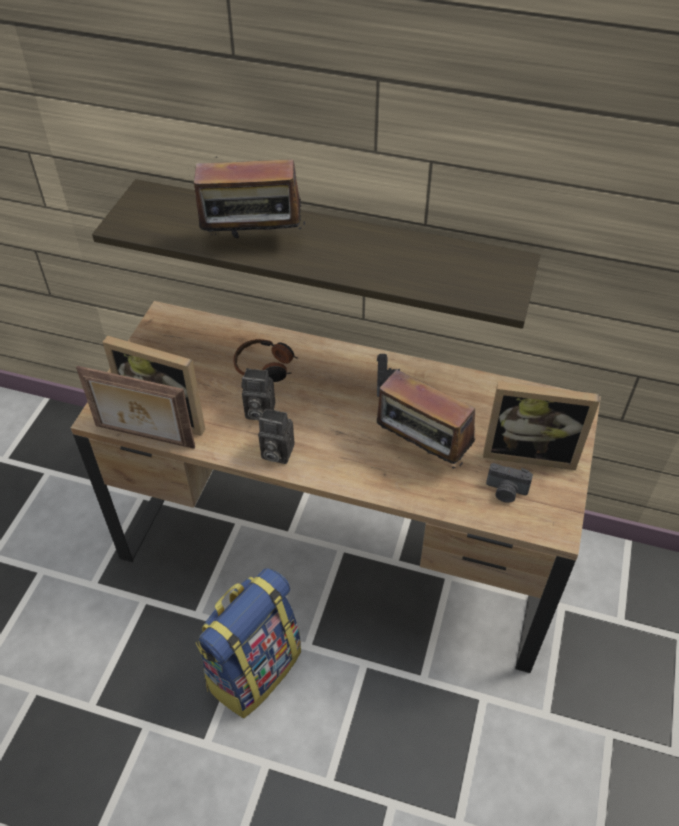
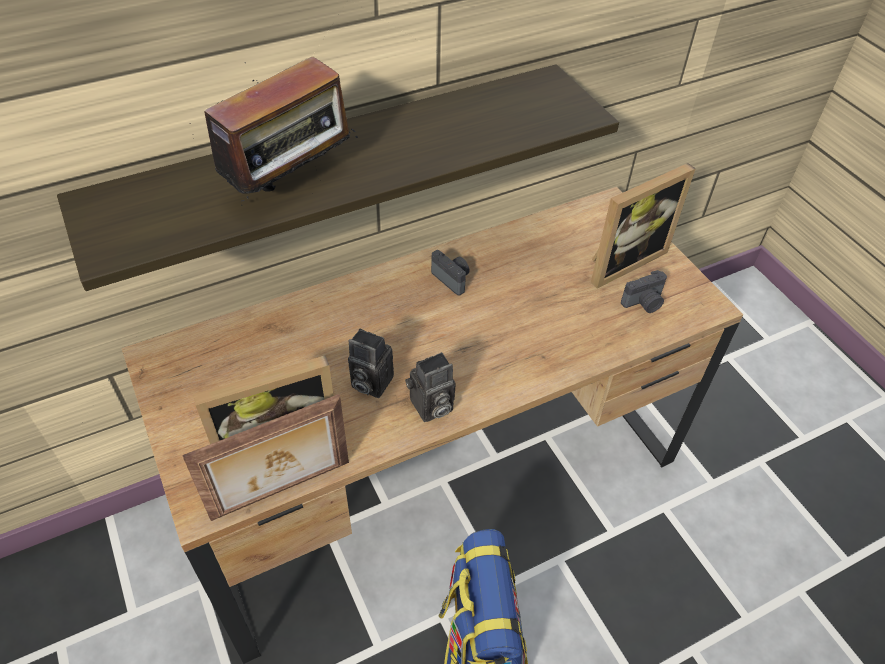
camera: 45 degrees left, 0 degrees up
(258, 412) = (369, 382): camera -> camera turned 60 degrees clockwise
(265, 367) = (325, 336): headphones -> none
(421, 451) = (547, 316): radio -> none

